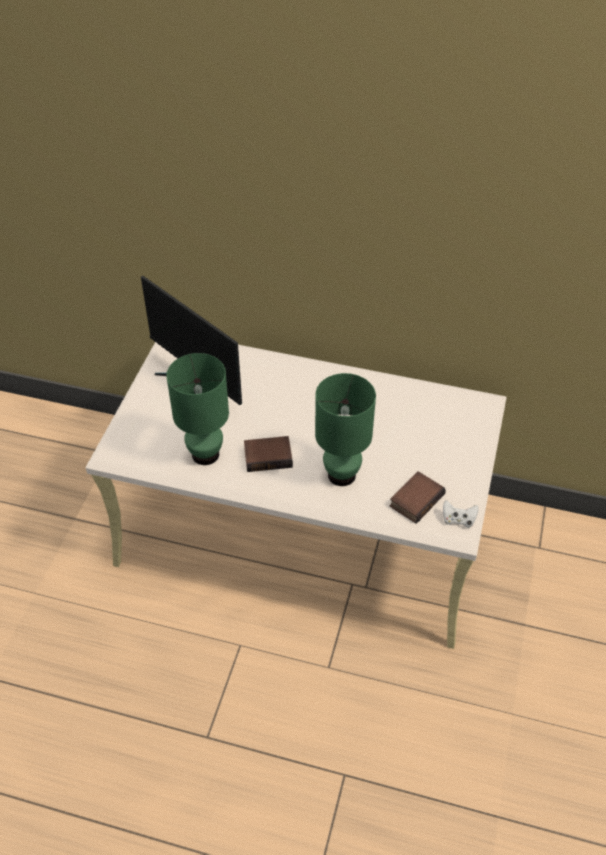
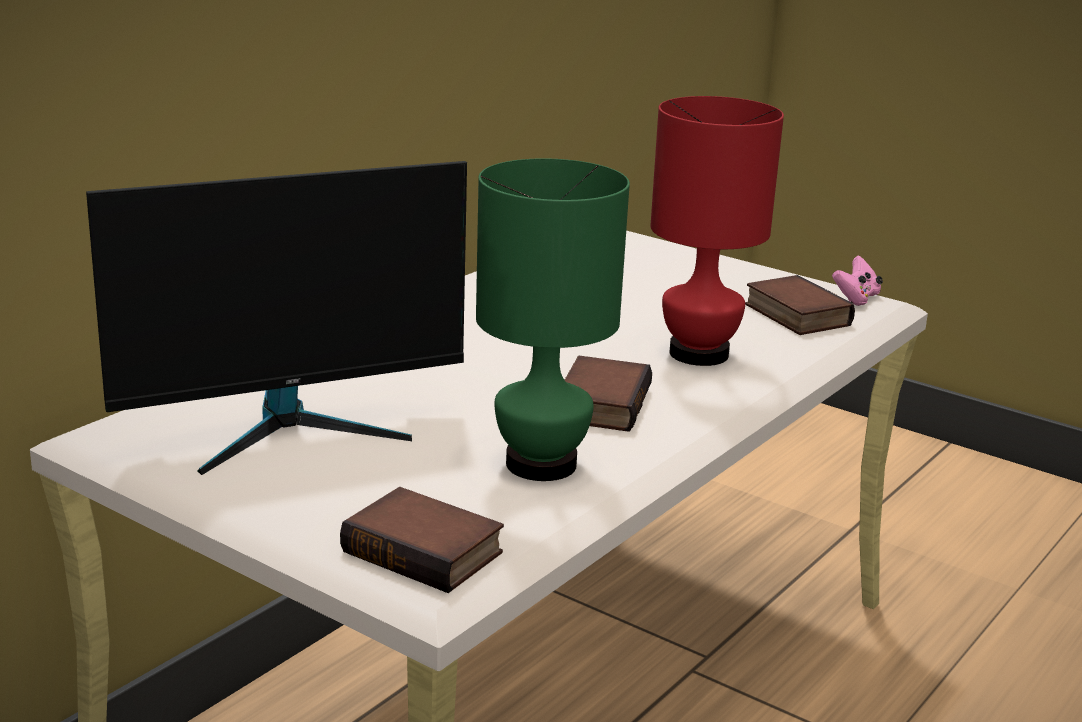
camera: 70 degrees left, 25 degrees down
(129, 445) = (427, 551): none -> book
(342, 475) = (698, 353): green table lamp -> red table lamp
(458, 520) = (856, 298): white game controller -> pink game controller

